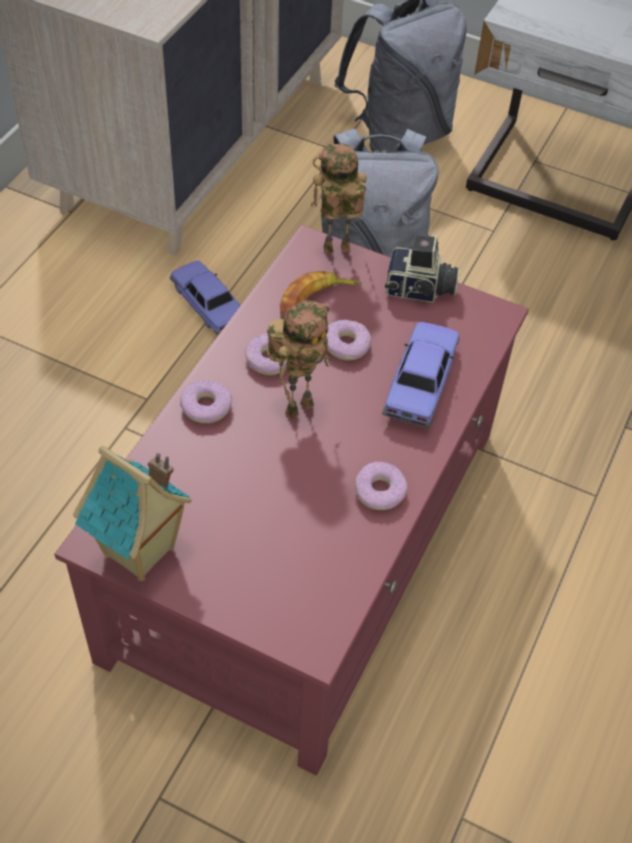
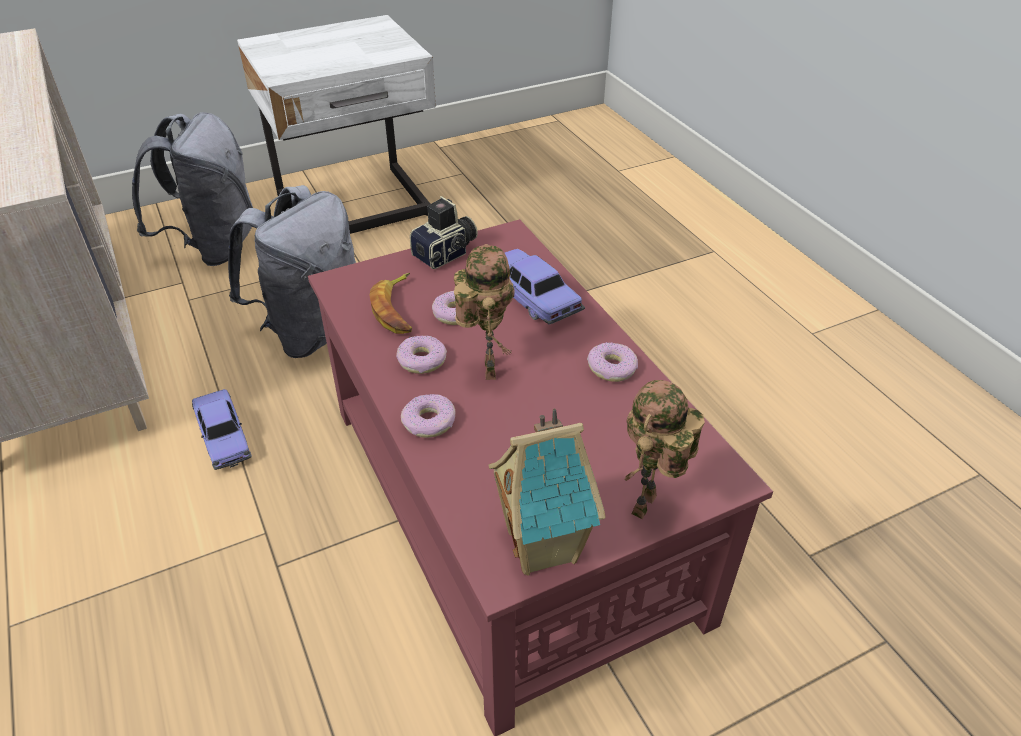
camera: 50 degrees left, 10 degrees down
(208, 305) = (223, 437): toy car -> toy car turned 120 degrees counterclockwise
(335, 251) = (358, 273): toy robot -> toy robot (647, 508)

